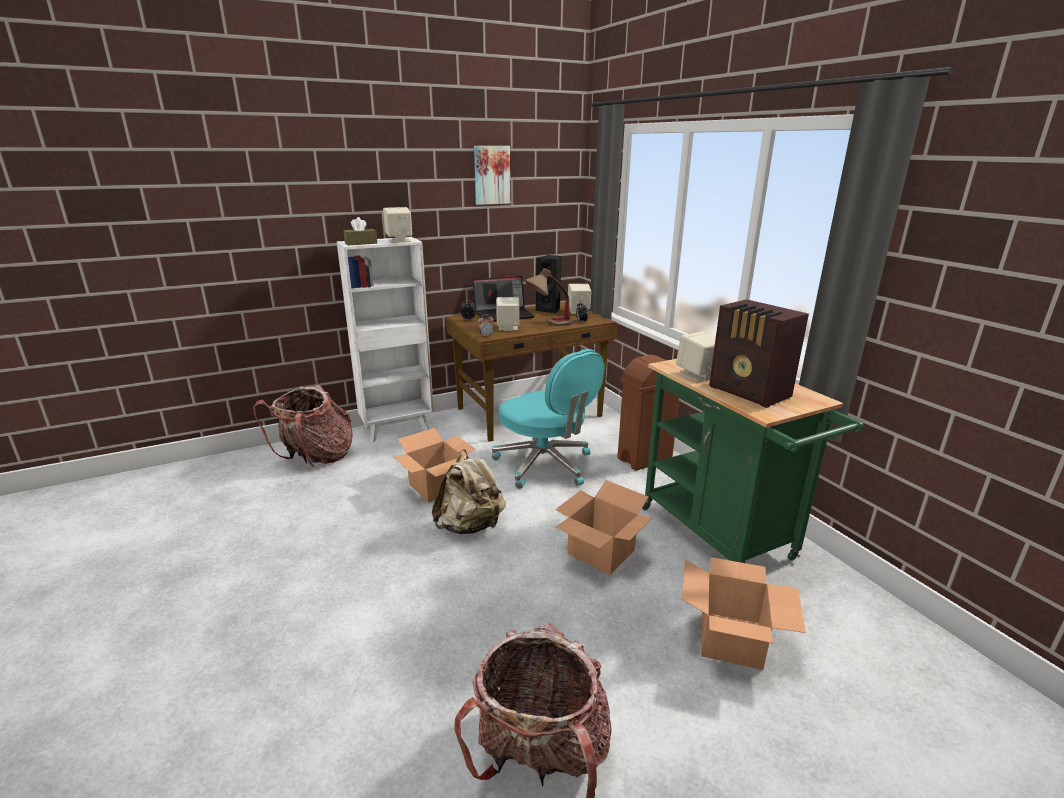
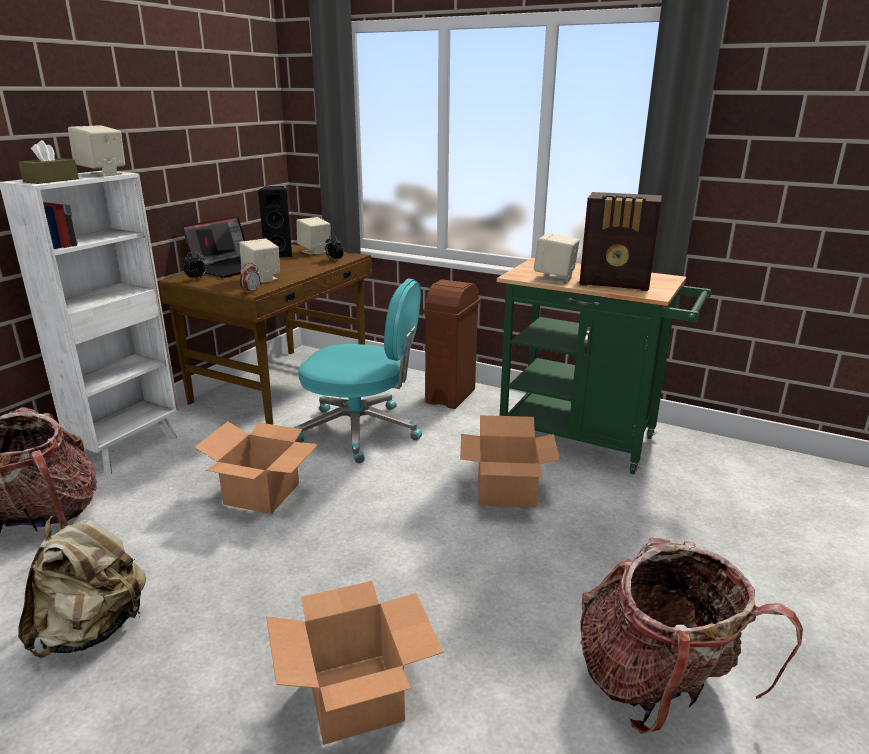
camera: 35 degrees left, 0 degrees up
(470, 526) = (350, 519): beige backpack -> beige backpack (92, 630)
(491, 175) = (186, 83): picture -> none
(548, 324) = (303, 268): table lamp -> none
(730, 639) = (677, 516): cardboard box -> cardboard box (354, 696)

